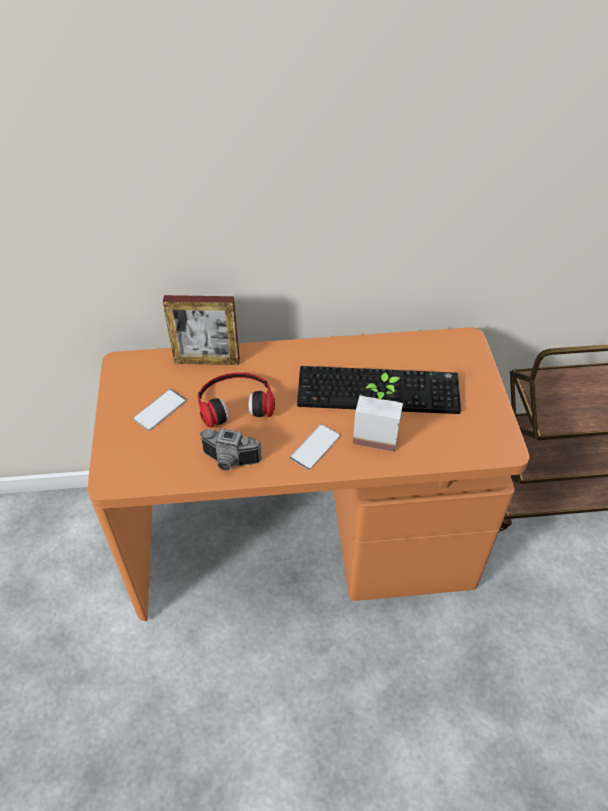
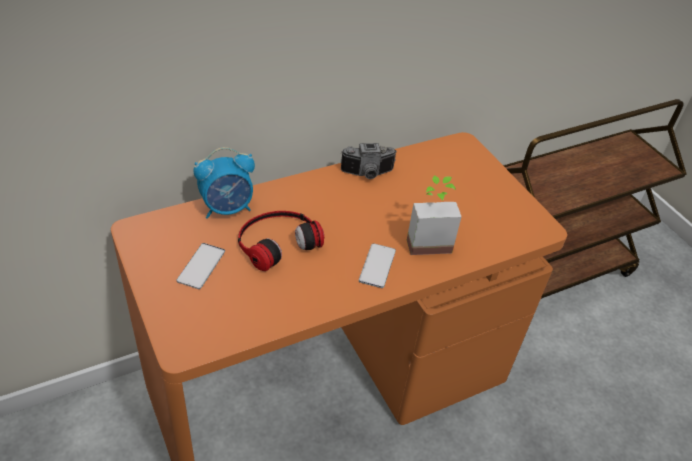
camera: 25 degrees left, 5 degrees down
(207, 361) = (227, 208): picture frame -> alarm clock
(229, 462) = (300, 300): camera -> camera (368, 174)
(379, 390) = (409, 201): keyboard -> none

